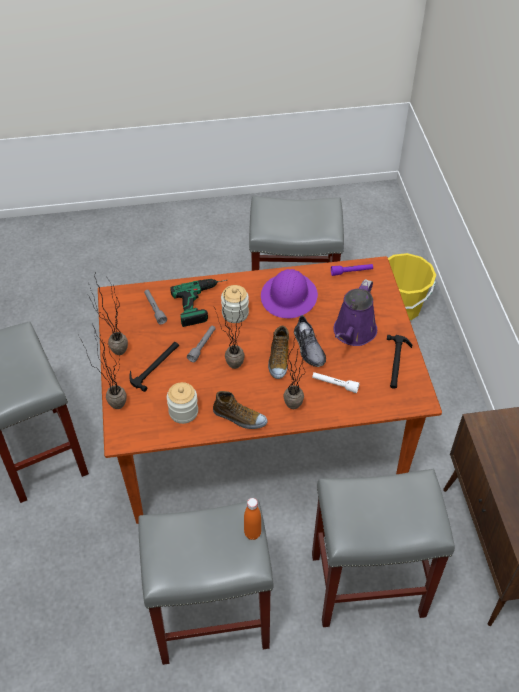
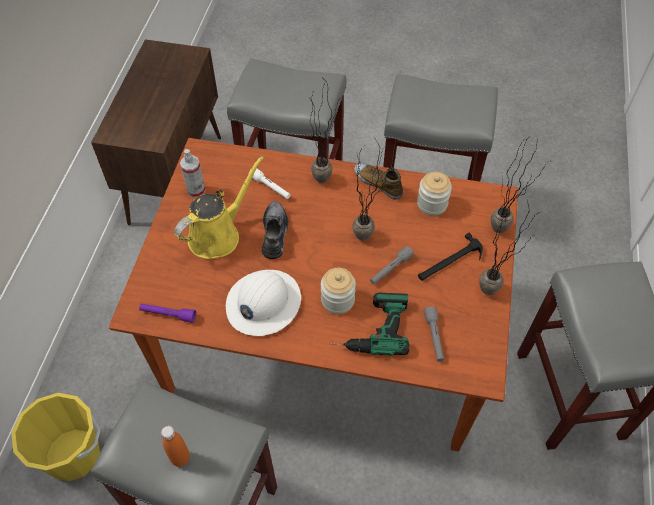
camera: 160 degrees left, 5 degrees up
(252, 533) = (401, 96): orange bottle -> orange bottle (180, 458)
(278, 359) = (314, 229): shoe -> none
(289, 296) = (263, 303): purple hard hat -> white hard hat
(353, 333) = (218, 235): purple watering can -> yellow watering can
(396, 363) = (196, 191): hammer -> spray bottle

